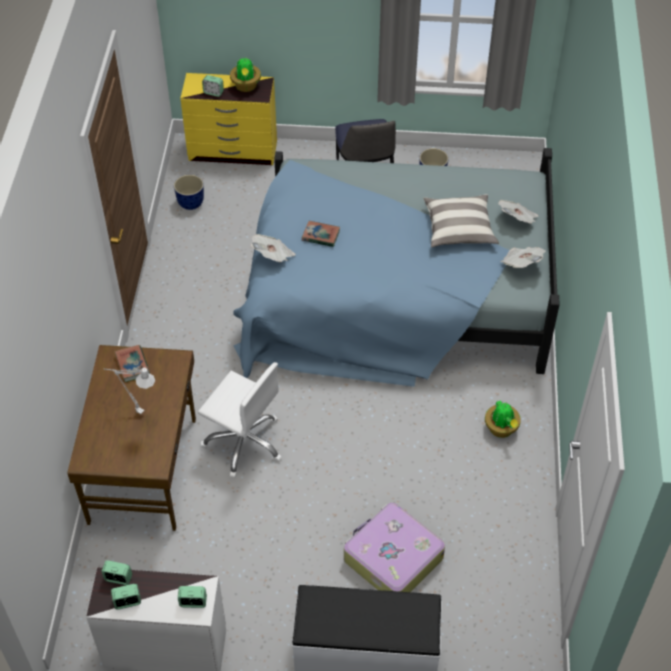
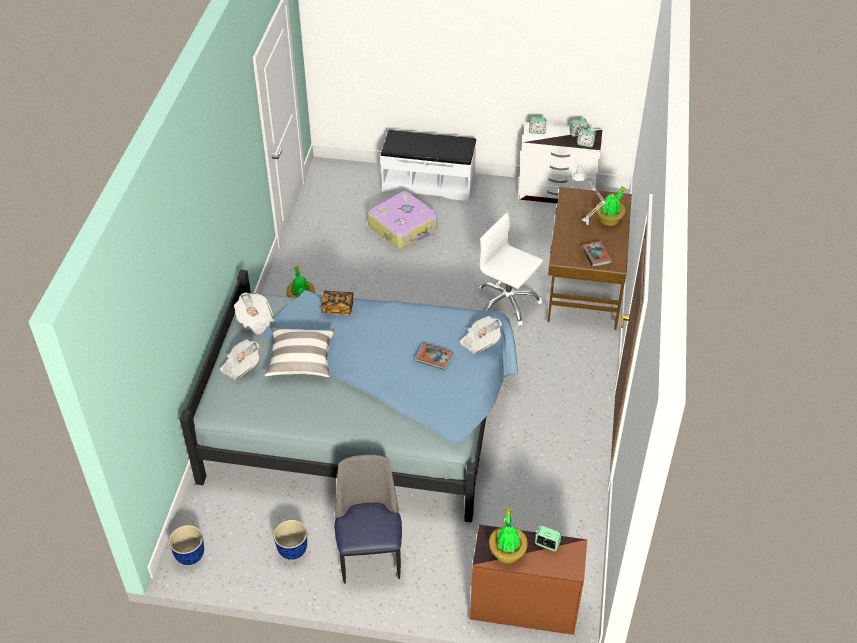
camera: 175 degrees left, 5 degrees down
(106, 423) = (609, 219): none -> potted plant
(191, 203) = (568, 534): planter -> planter (189, 556)
(233, 151) = (523, 605): yellow dresser -> brown dresser
(435, 284) = (337, 308): none -> book

